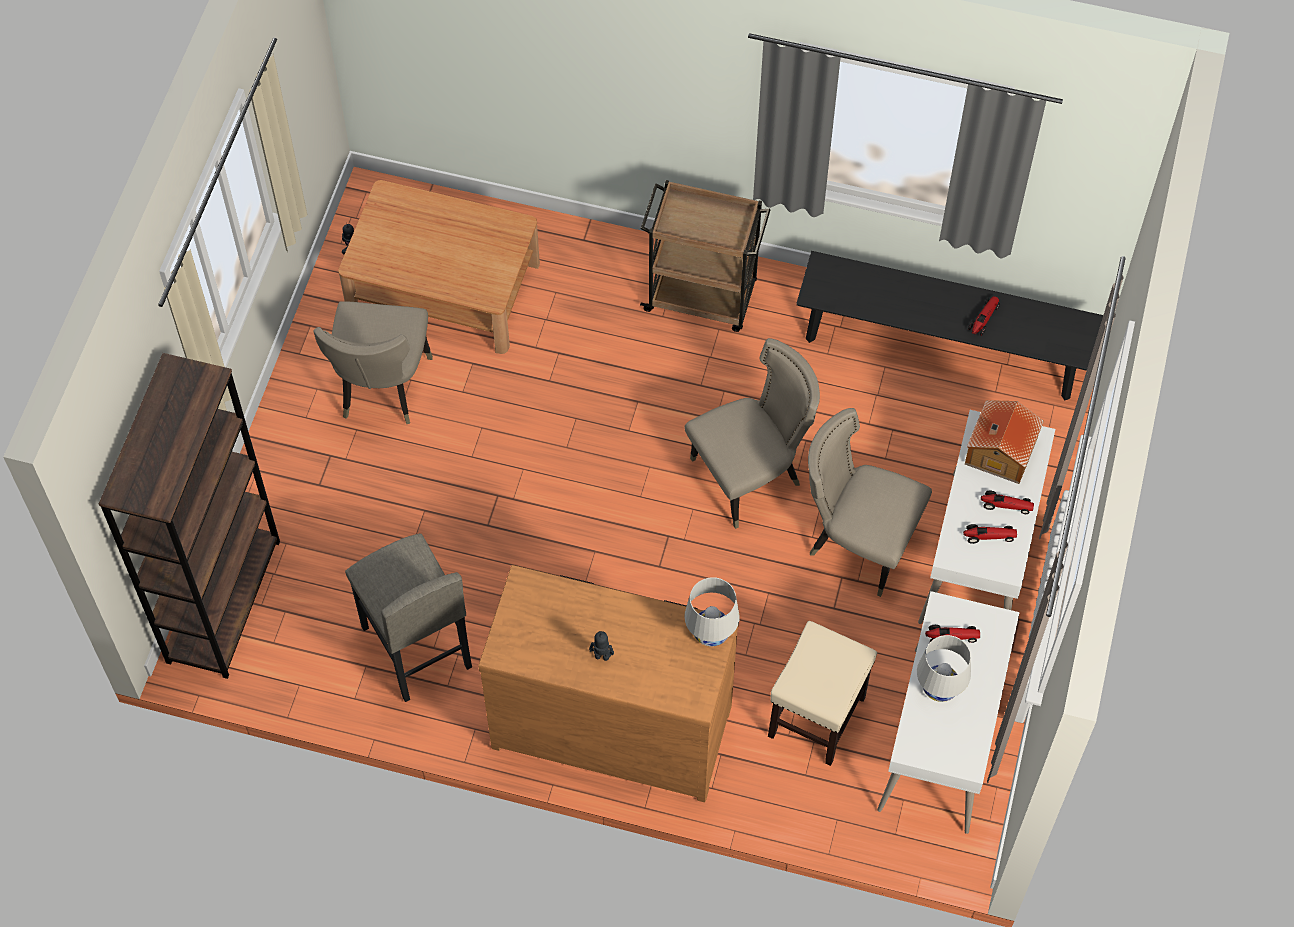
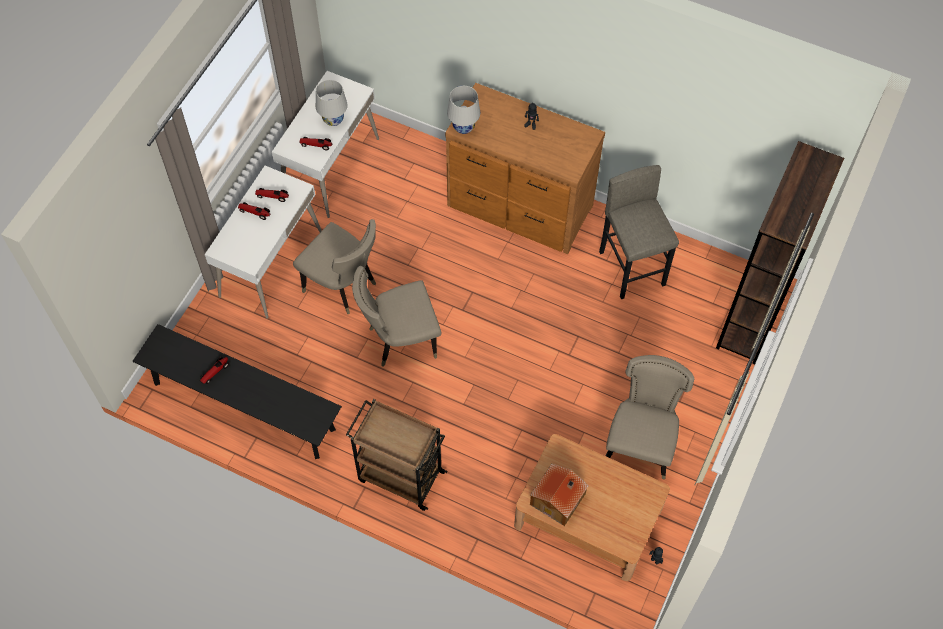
camera: 170 degrees left, 0 degrees up
(817, 715) = (398, 192): beige stool -> none
(999, 451) = (246, 246): toy house -> toy house (559, 499)

